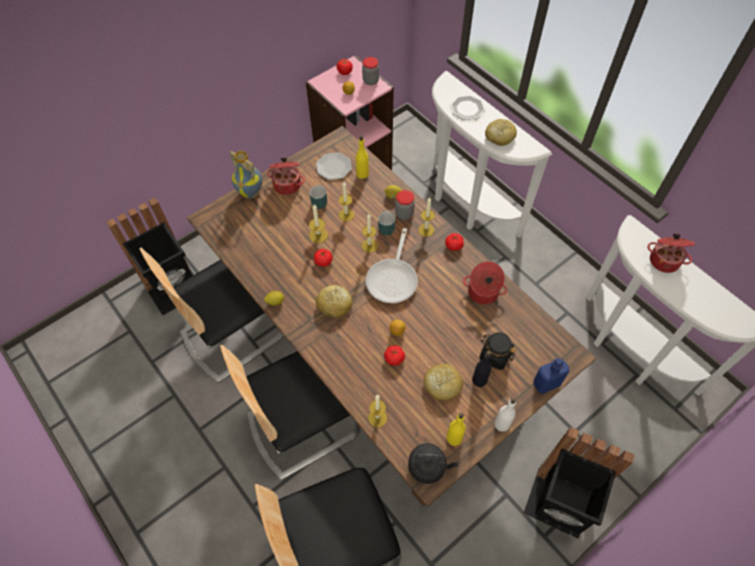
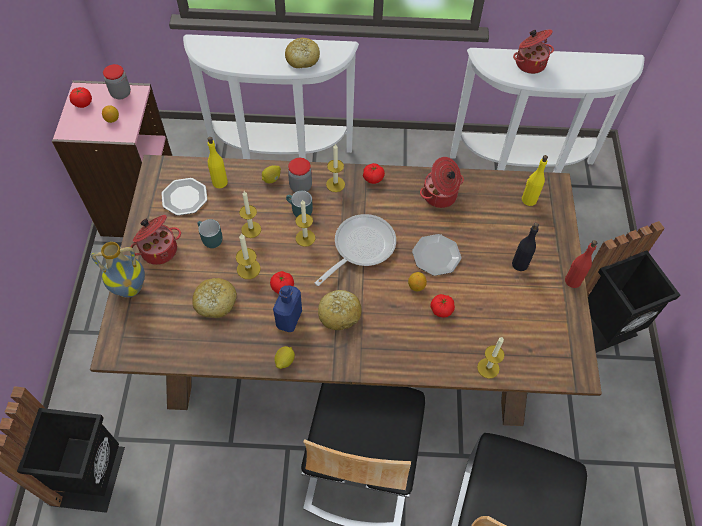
camera: 50 degrees left, 0 degrees up
(232, 333) = (202, 456): chair -> none
(393, 279) = (360, 247): frying pan -> frying pan turned 105 degrees counterclockwise
(429, 467) = (567, 364): black kettle -> none
(442, 385) = (500, 294): bread -> bread (215, 302)
(454, 438) = (556, 324): yellow bottle -> yellow bottle (528, 199)
(467, 108) = (245, 54): plate -> plate (435, 255)
(494, 356) = (507, 236): black jar -> none
(502, 424) = (572, 280): white bottle -> red bottle
(546, 383) = (563, 222): blue bottle -> blue bottle (289, 319)

